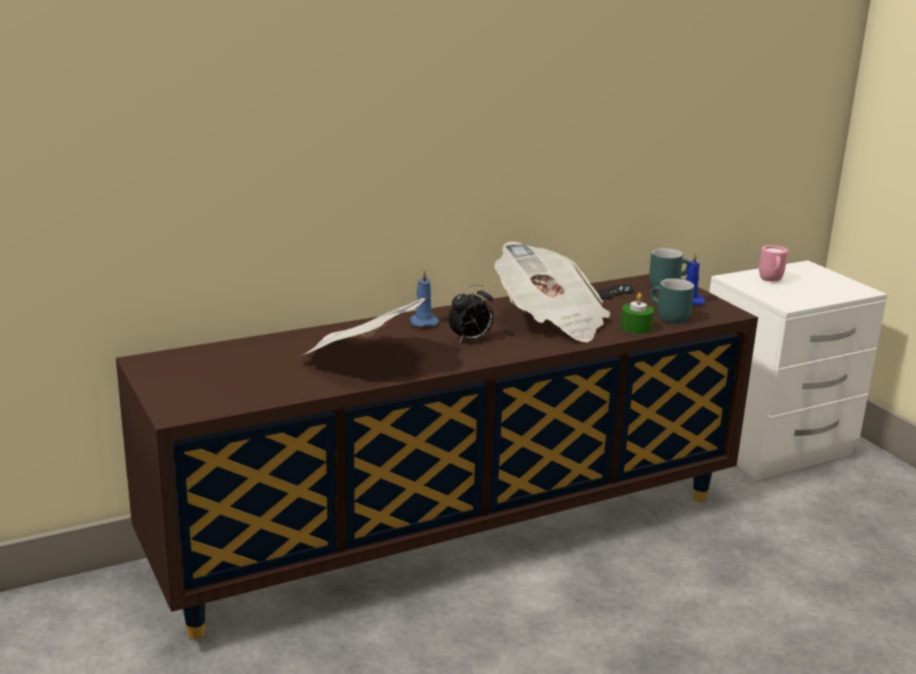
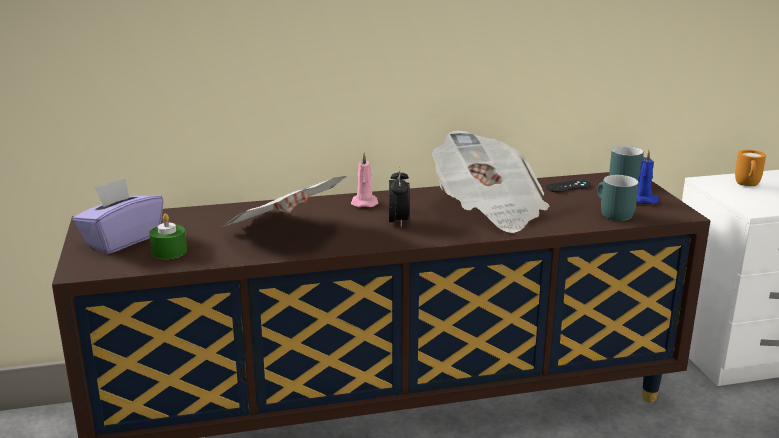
camera: 15 degrees right, 0 degrees up
(195, 379) = (122, 240): none -> purple tissue box
(423, 322) = (364, 203): blue candle -> pink candle
(470, 340) = (399, 222): alarm clock -> alarm clock turned 75 degrees counterclockwise
(636, 328) = (572, 222): green candle -> green candle (169, 251)
(771, 281) = (747, 186): pink mug -> orange mug

